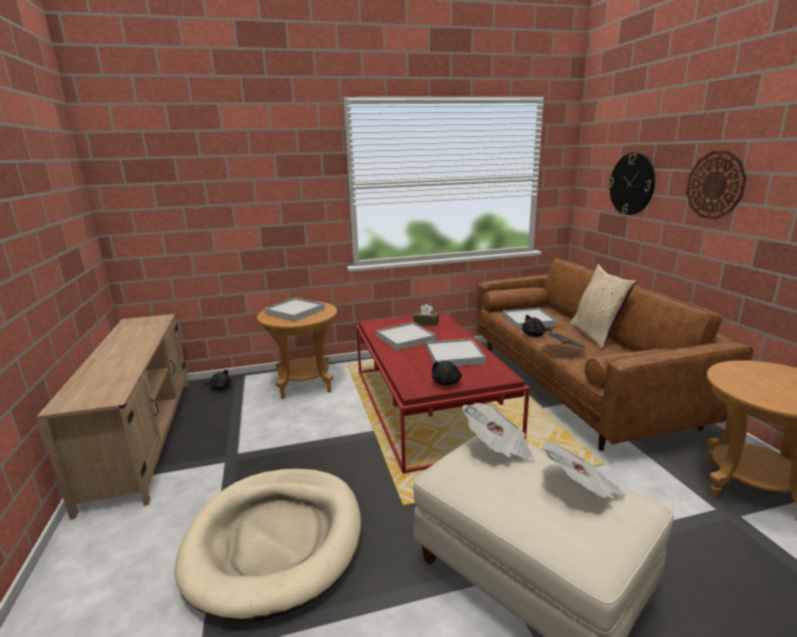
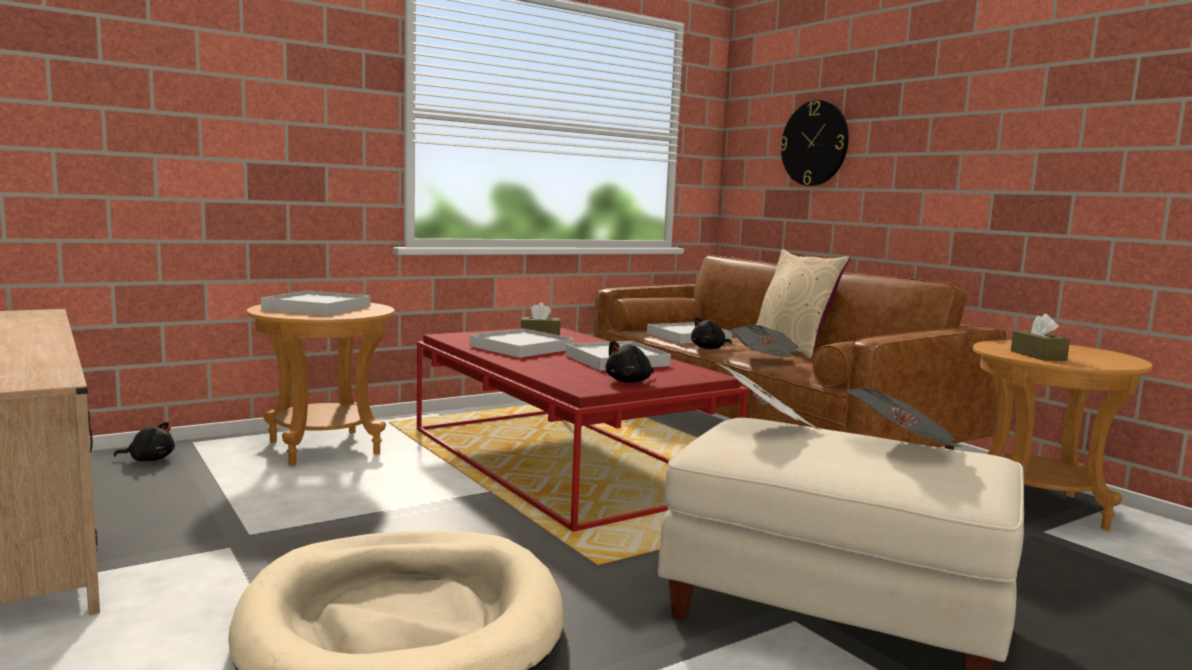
camera: 20 degrees left, 10 degrees down
(446, 382) = (630, 381): black plush toy -> black plush toy turned 45 degrees clockwise
(715, 185) = (933, 131): wall clock -> none
(755, 389) = (1038, 355): none -> brown tissue box

